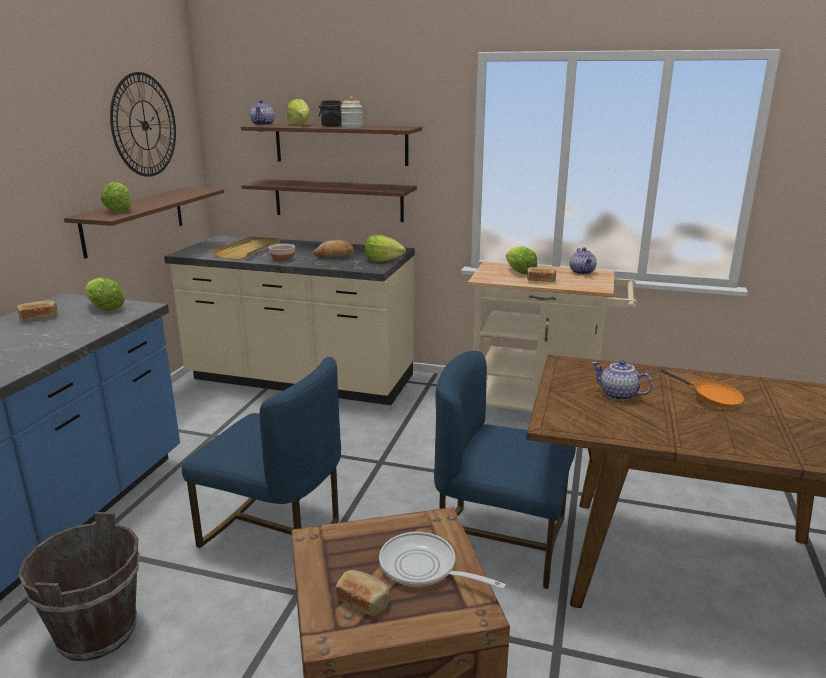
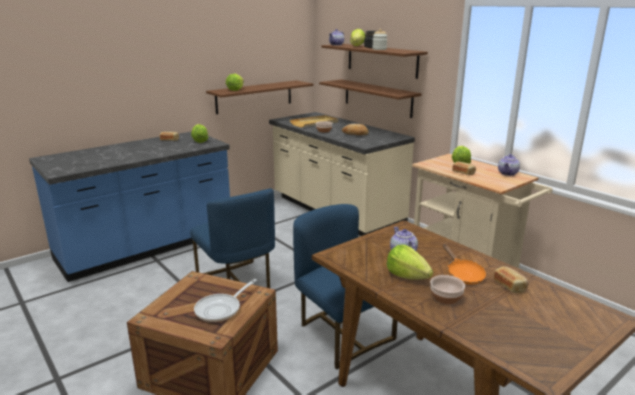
camera: 35 degrees right, 0 degrees up
(97, 632) = (126, 296): brown bucket -> none
(144, 125) = (270, 42): wall clock -> none
(363, 601) = (178, 310): bread -> bread (510, 286)
(383, 260) = (379, 141): lettuce -> lettuce (407, 276)
(424, 568) = (221, 309): frying pan -> frying pan turned 120 degrees counterclockwise
(742, 430) = (446, 297): none -> bowl

